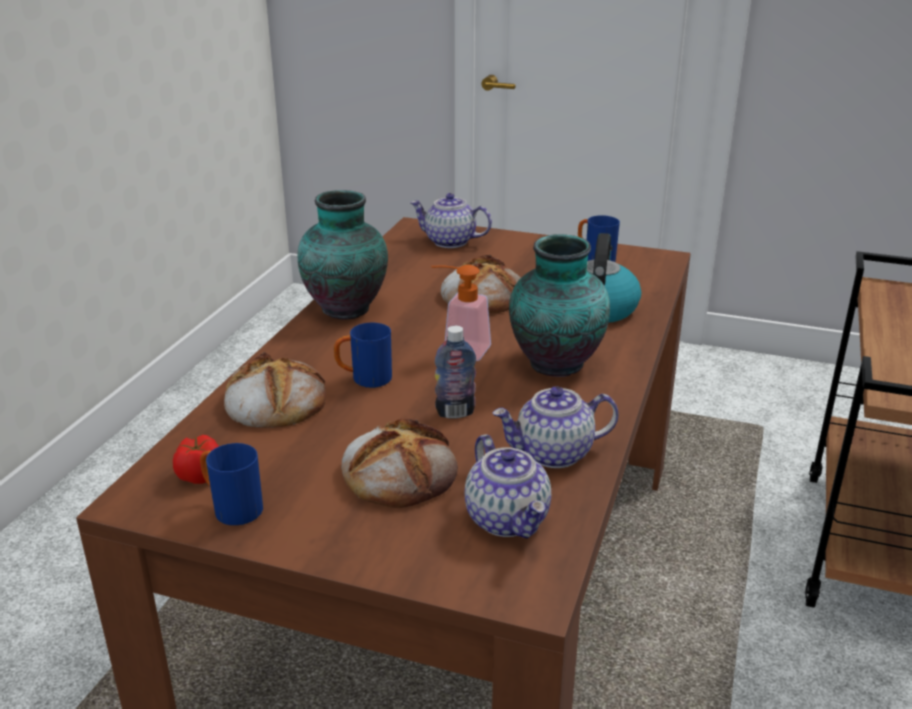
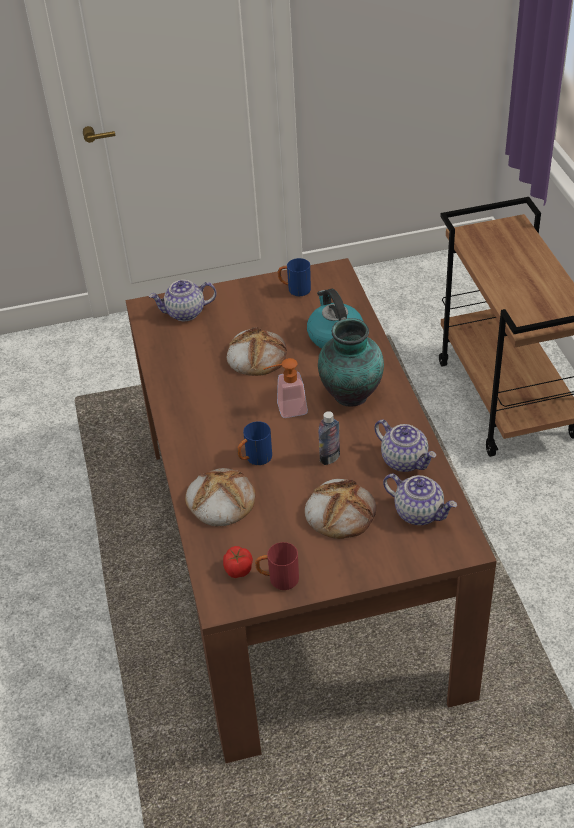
camera: 30 degrees left, 15 degrees up
(231, 508) = (278, 579): blue mug -> red mug
(346, 308) = (181, 406): vase -> none
(553, 454) = (405, 460): teapot -> teapot turned 90 degrees counterclockwise

